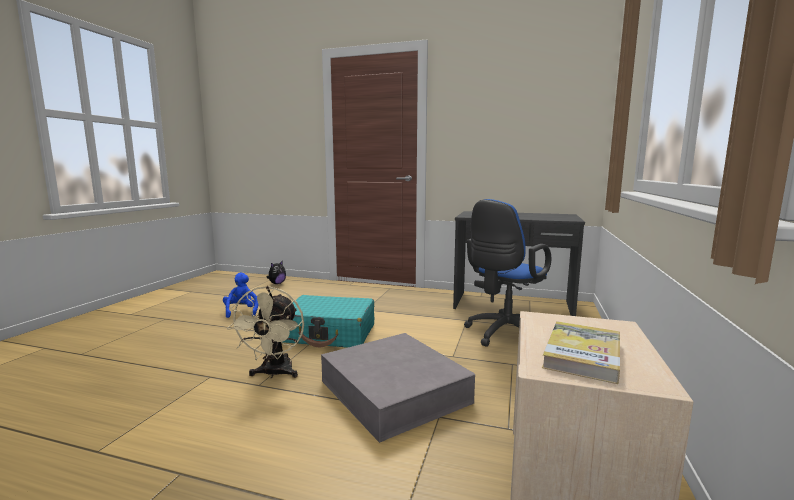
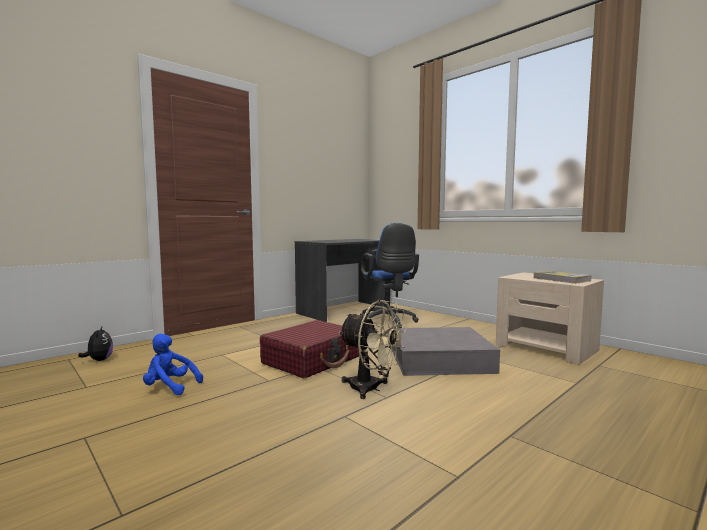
camera: 60 degrees left, 5 degrees down
(329, 333) = (312, 360): turquoise suitcase -> red suitcase

